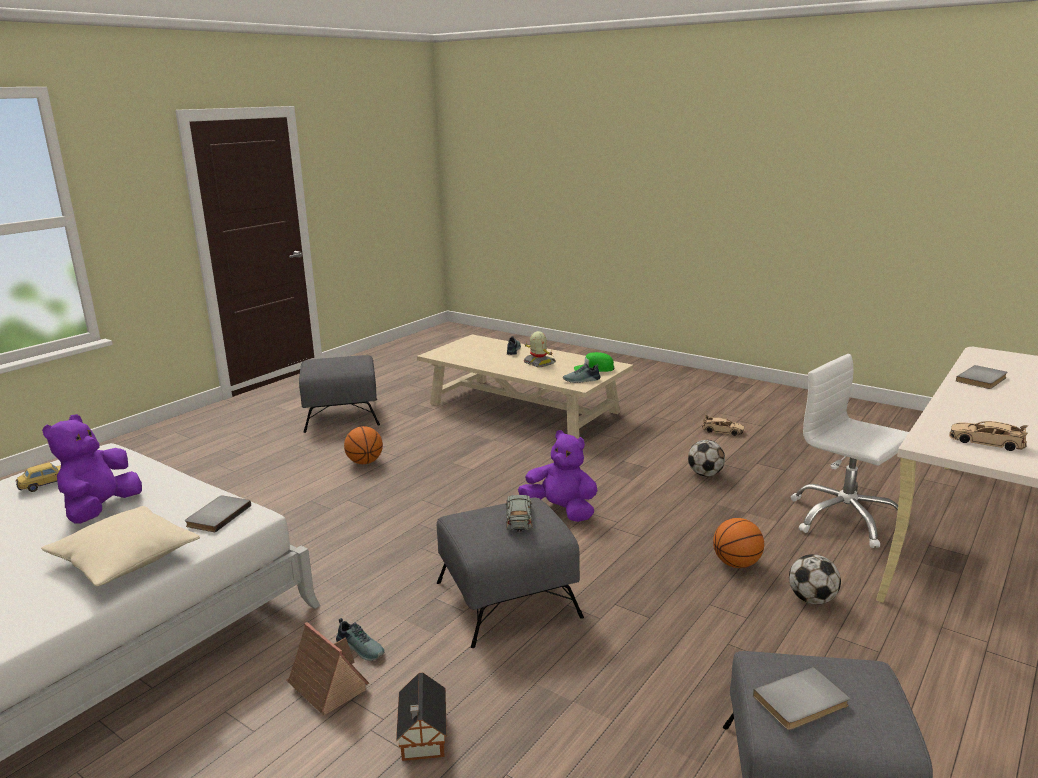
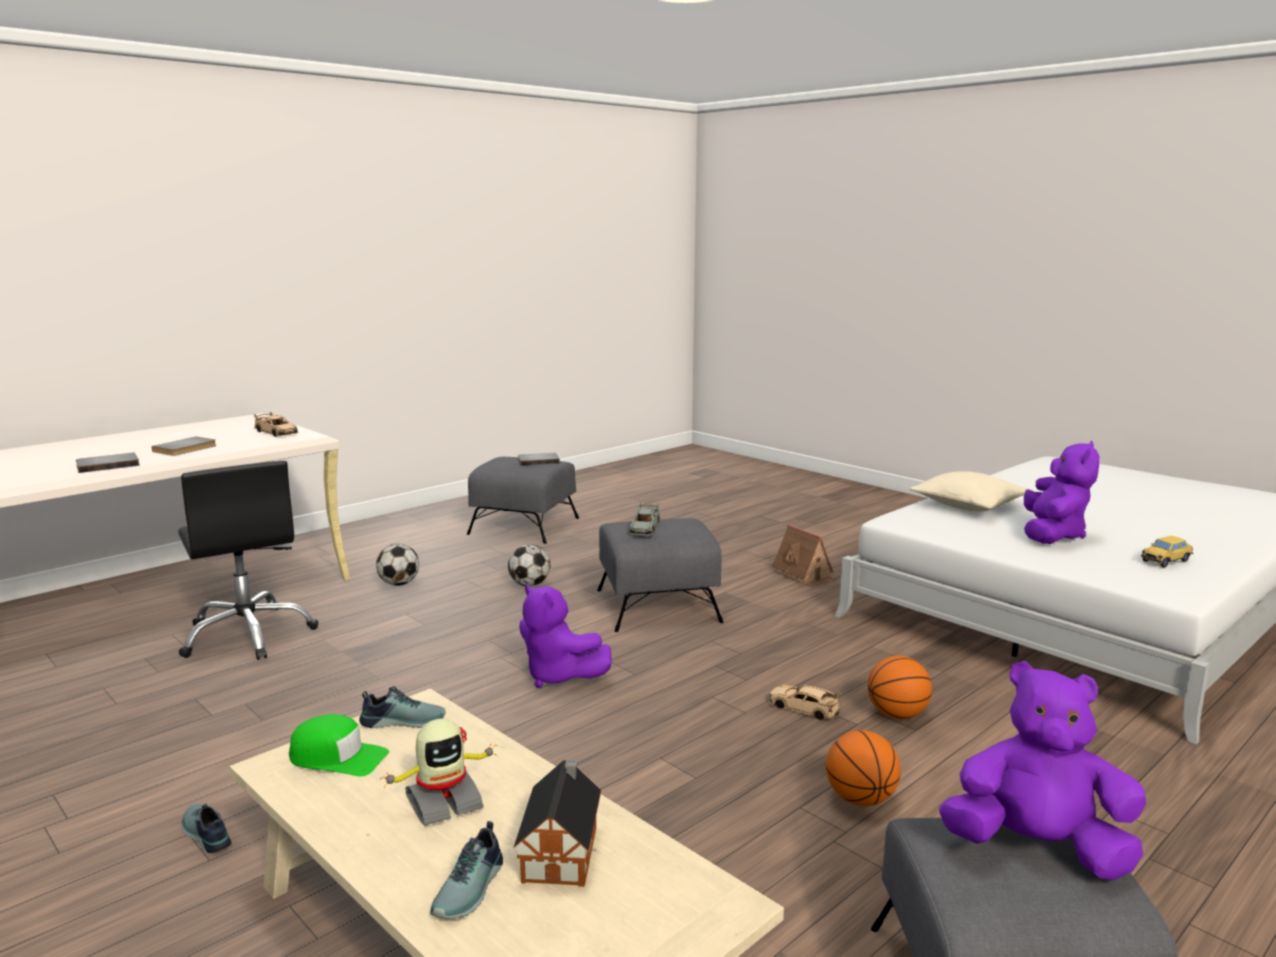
camera: 170 degrees left, 5 degrees down
(217, 515) = (925, 523): grey book -> grey book (186, 449)
(328, 365) = (1037, 849): none -> purple plush toy
(361, 647) = (784, 590): shoe -> shoe (205, 835)
(422, 737) = (732, 553): toy house -> toy house (562, 850)
(539, 363) = (443, 802): toy robot -> toy robot turned 90 degrees counterclockwise
(705, 474) = (313, 705): football -> football (529, 585)
(722, 431) = (146, 791): beige toy car -> beige toy car (804, 708)
(736, 564) = (424, 610): basketball -> basketball (897, 715)
(844, 518) = (248, 634): white office chair -> black office chair

